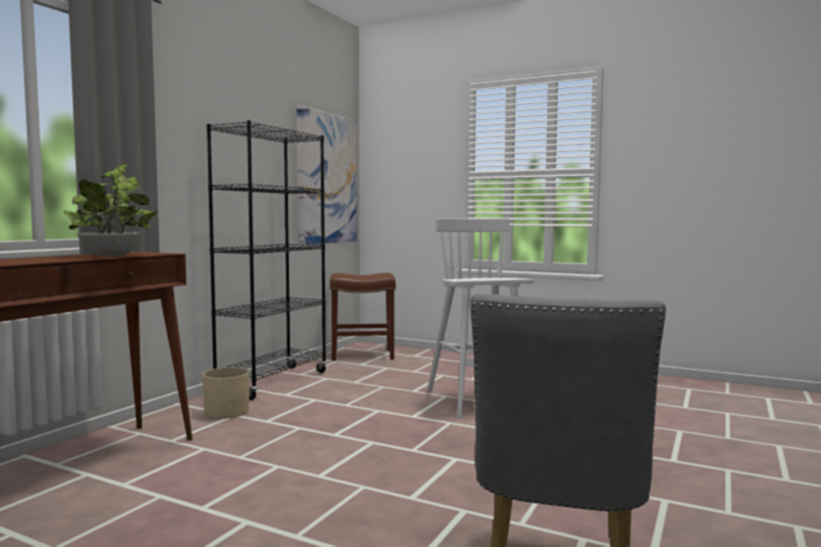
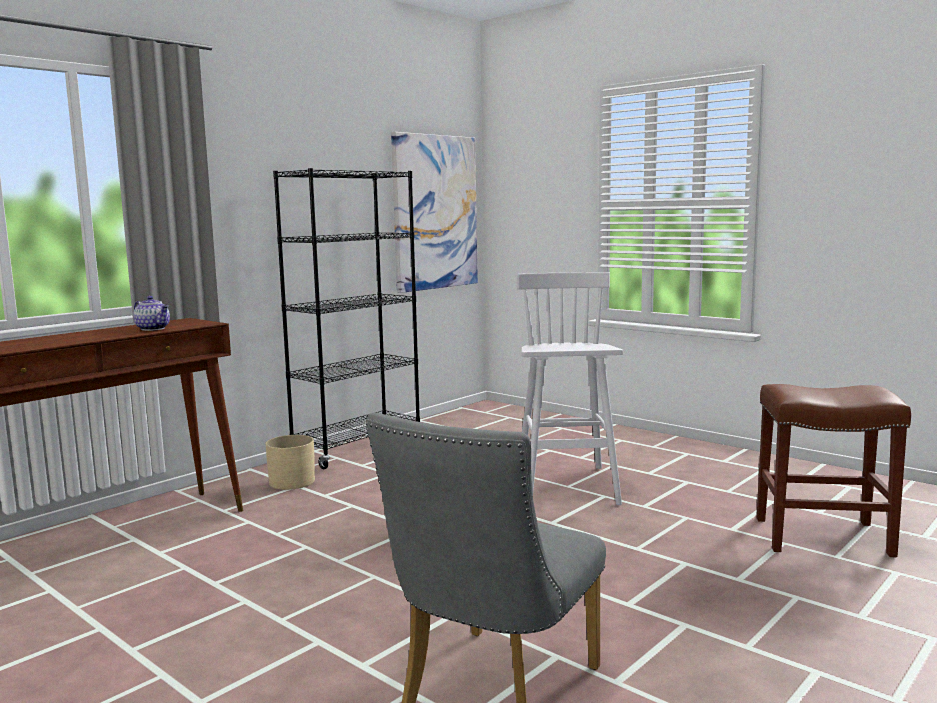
camera: 15 degrees right, 5 degrees up
(112, 256) = (154, 329): potted plant -> teapot
(363, 354) = (477, 418): brown stool -> brown stool (824, 536)

